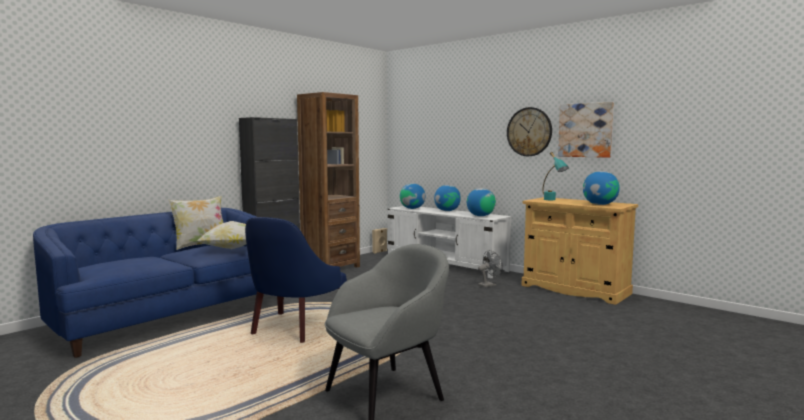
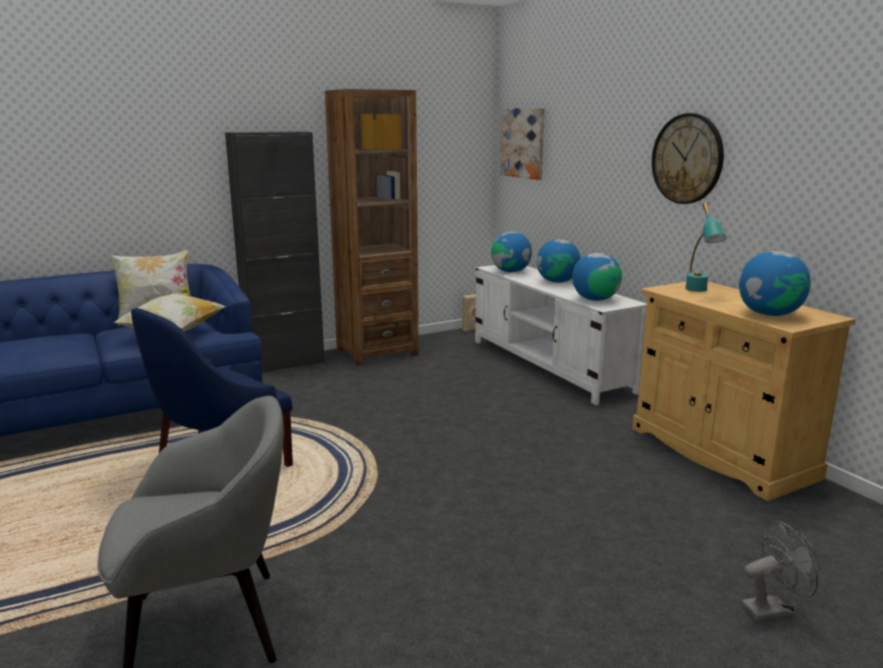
camera: 20 degrees right, 10 degrees up
(489, 285) = (578, 420): grey fan -> grey fan (773, 609)
(585, 130) = (779, 164): picture -> picture (523, 143)

